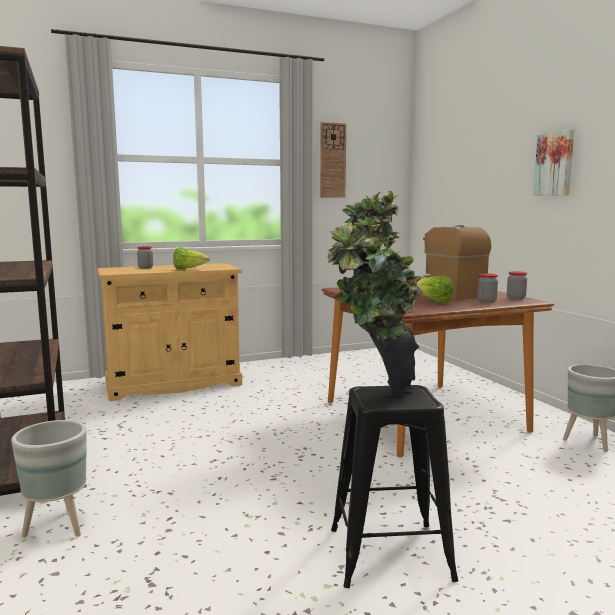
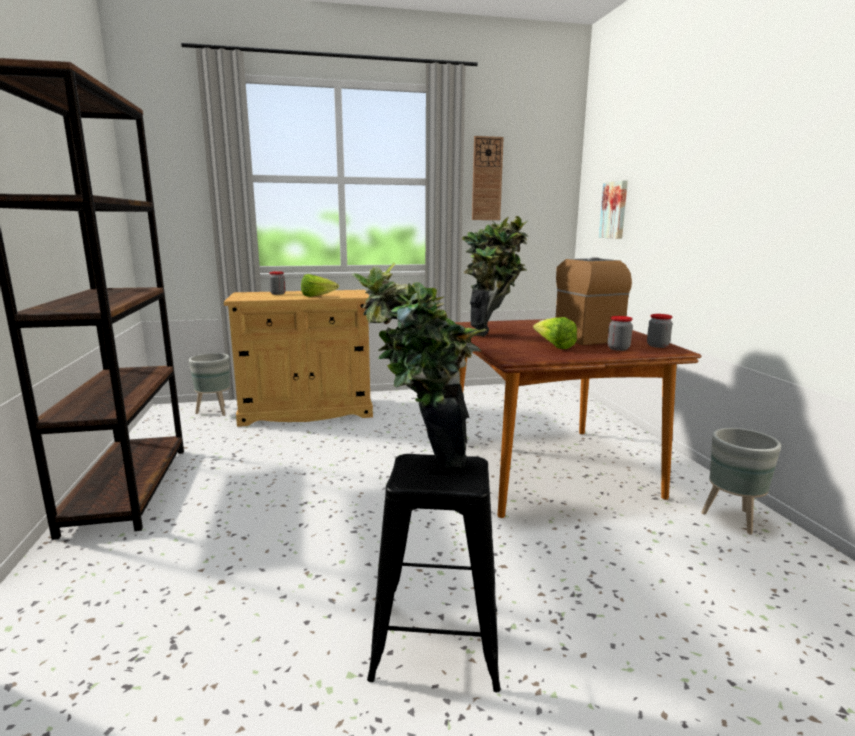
camera: 10 degrees right, 5 degrees up
(57, 527) = (119, 565): grey planter -> grey planter (214, 411)
(555, 164) = (728, 183): picture -> picture (615, 210)

